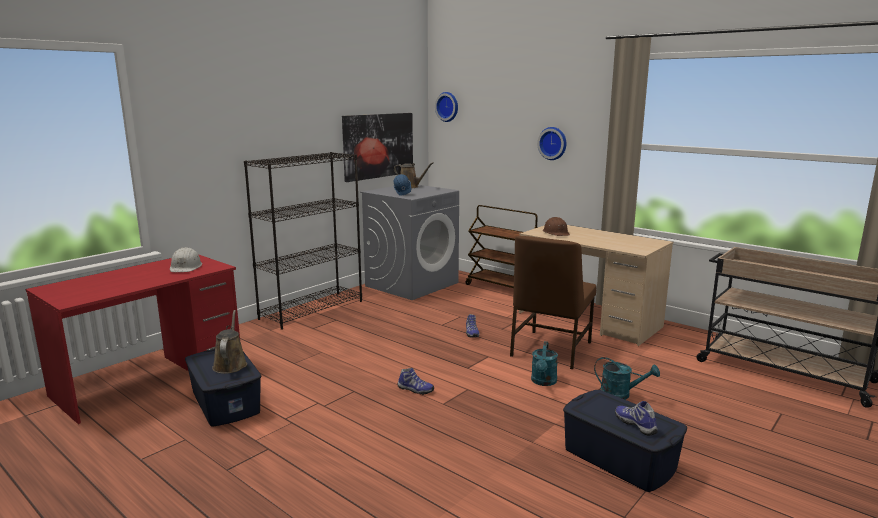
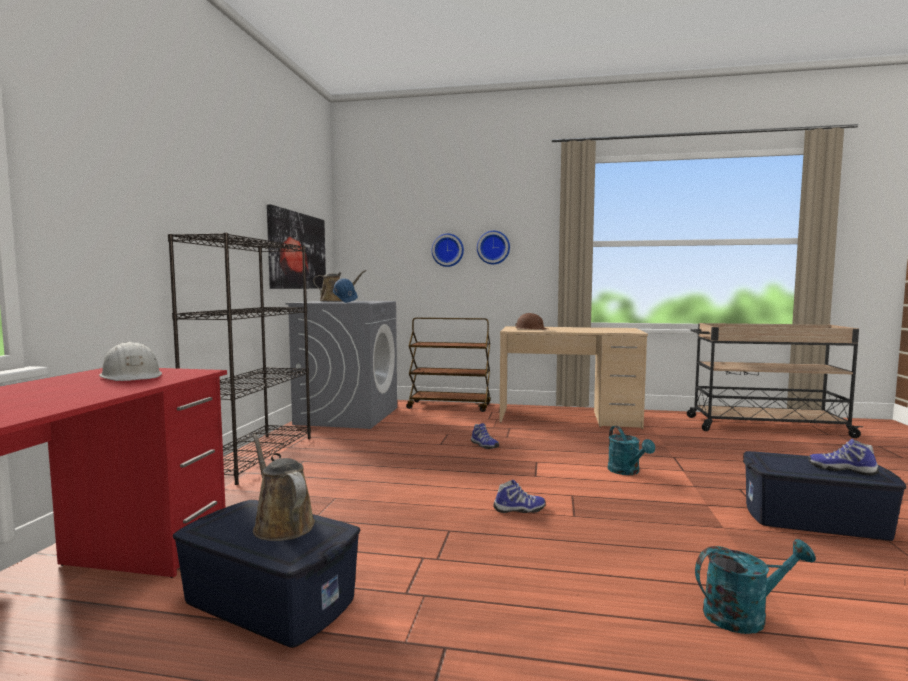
camera: 30 degrees left, 10 degrees down
(448, 106) = (361, 217): wall clock -> wall clock (448, 250)
(550, 349) = (580, 445): brown chair -> none
(620, 395) = (705, 467): turquoise watering can -> turquoise watering can (744, 615)

